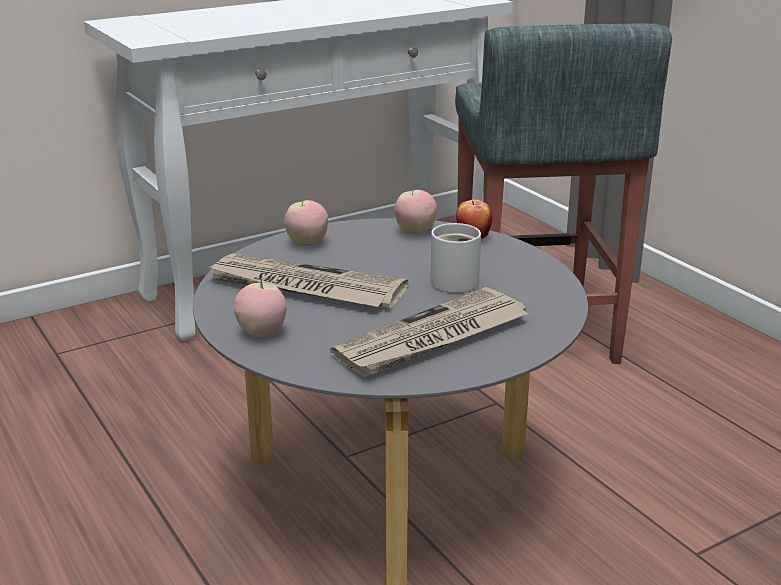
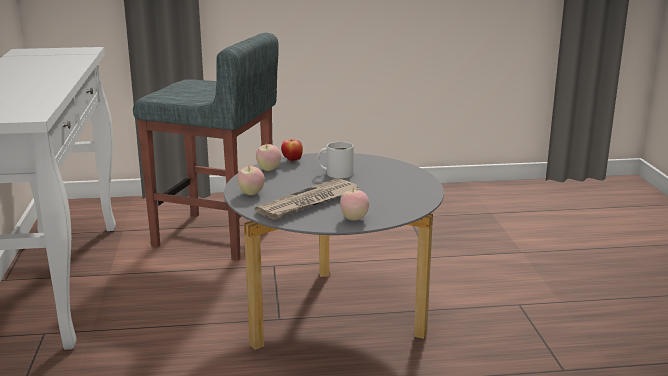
camera: 65 degrees left, 5 degrees down
(432, 338) = (394, 188): newspaper -> none

